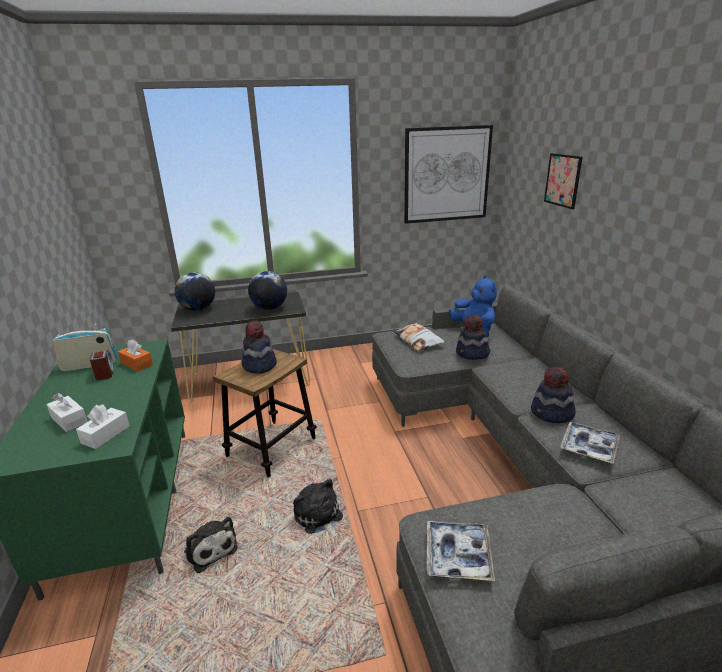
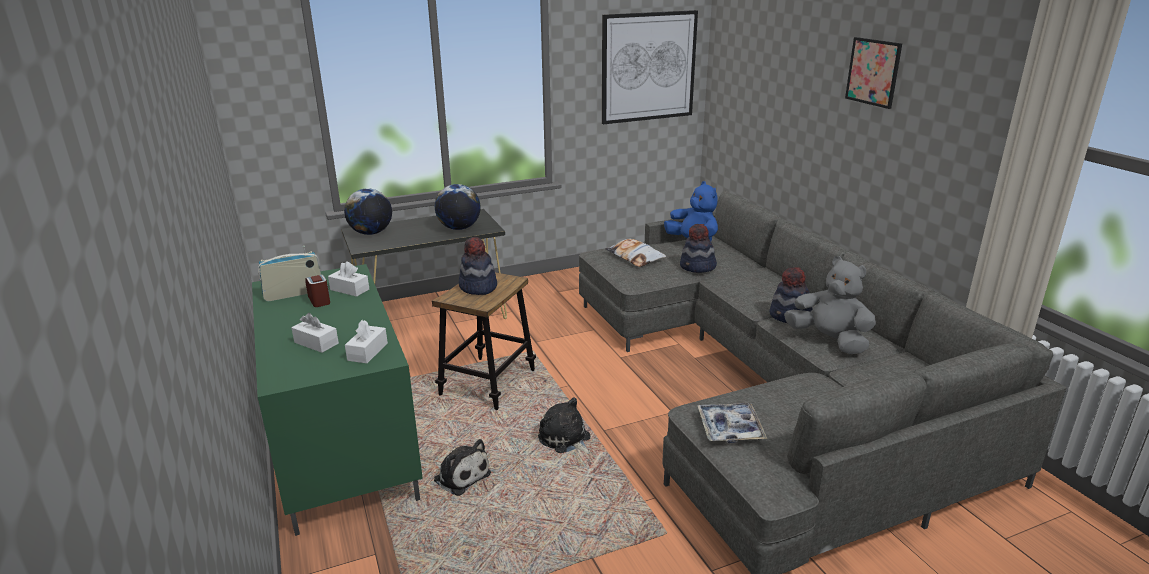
camera: 10 degrees left, 0 degrees up
(137, 364) = (349, 289): orange tissue box -> white tissue box
(563, 180) = (781, 76): picture -> picture (873, 72)
(589, 447) = (829, 341): tray -> grey plush toy

